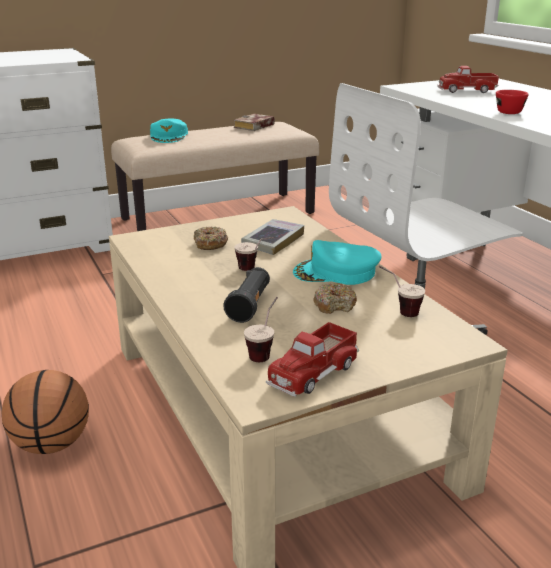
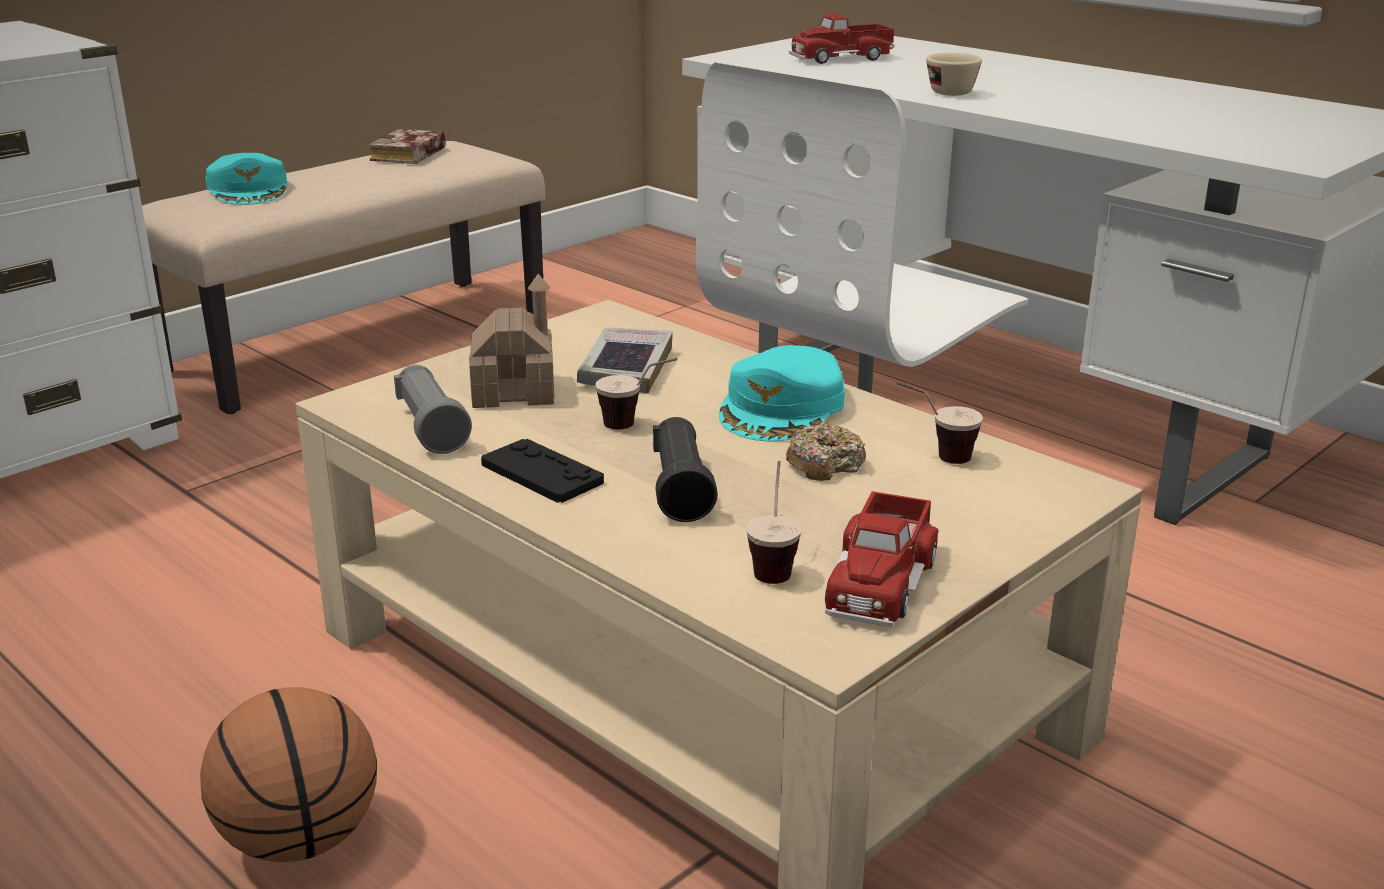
camera: 20 degrees left, 0 degrees up
(157, 256) = (431, 428): none -> grey flashlight
(189, 286) = (542, 473): none -> black game controller
(210, 244) = (514, 390): donut -> toy house
(336, 273) = (782, 408): turquoise cap -> turquoise cap turned 45 degrees counterclockwise
(507, 111) = (947, 91): red cup -> beige cup

